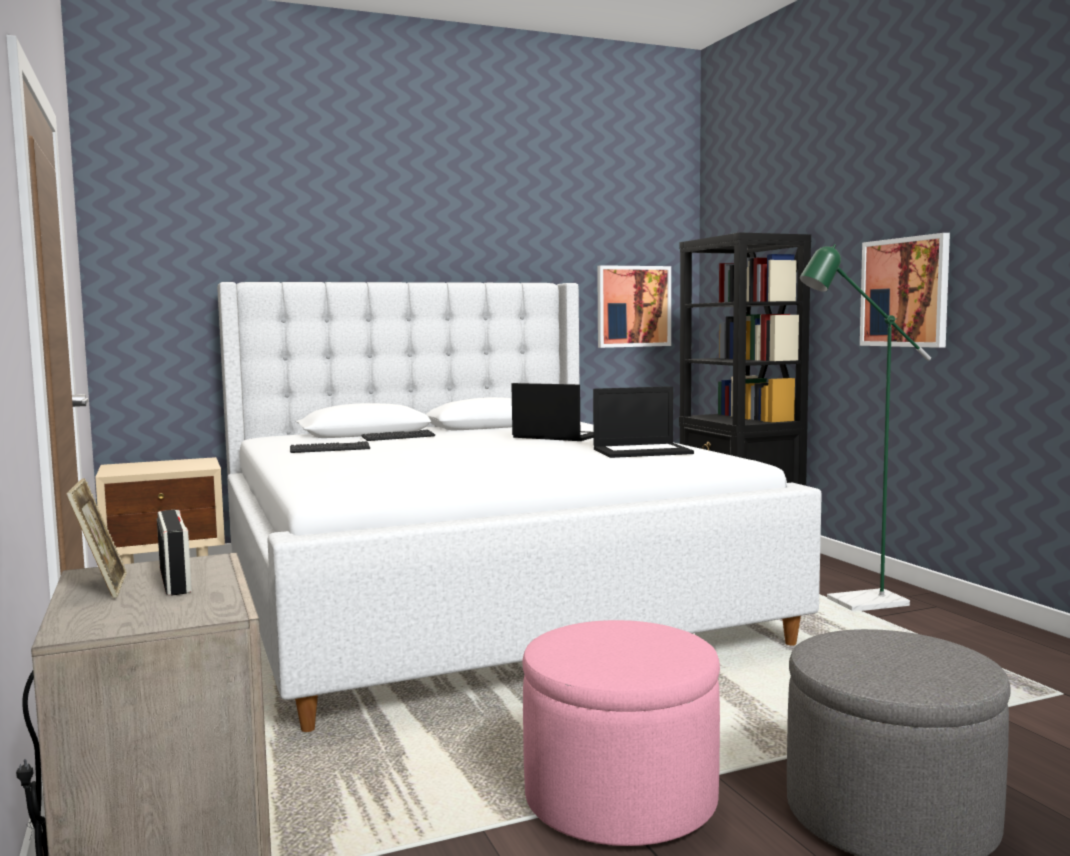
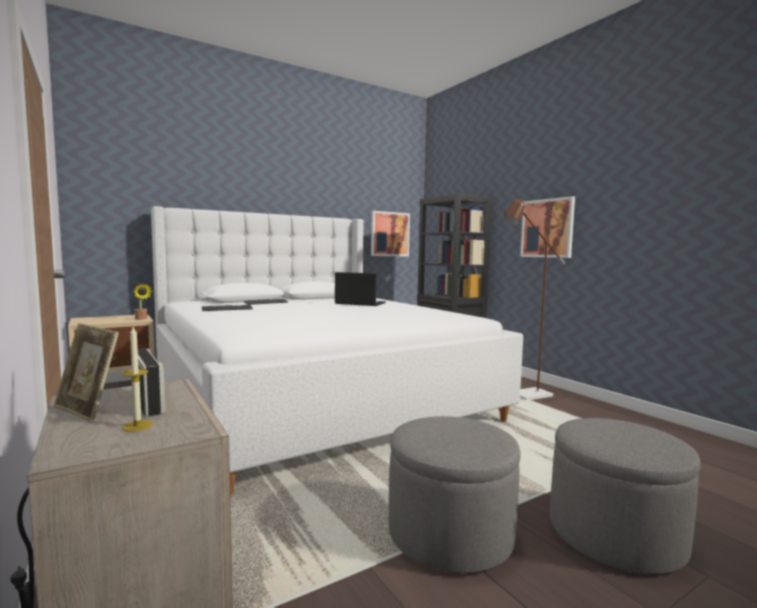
camera: 10 degrees left, 0 degrees up
(102, 587) = (87, 410): picture frame -> picture frame turned 150 degrees clockwise
(156, 605) = (137, 426): none -> candle
(204, 466) = (142, 319): none -> potted plant
(620, 798) = (450, 533): pink ottoman -> grey ottoman
(642, 451) = (416, 311): laptop -> none
(855, 604) = (525, 396): green floor lamp -> brown floor lamp

